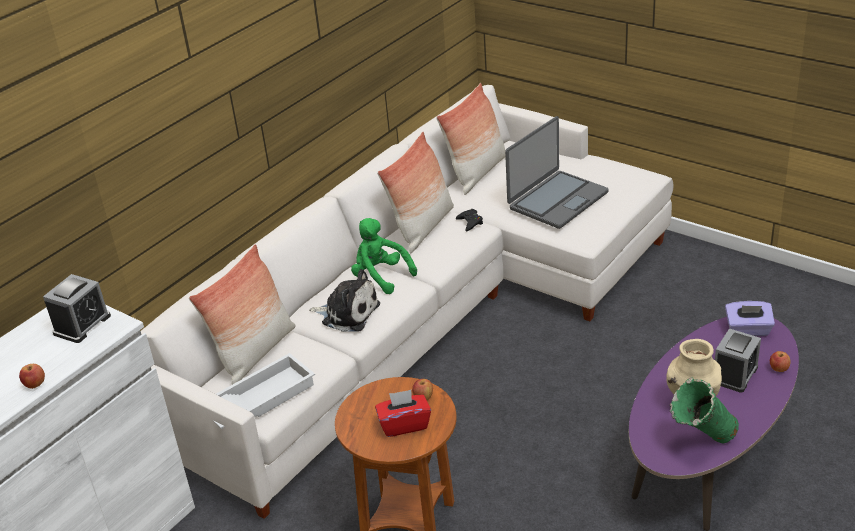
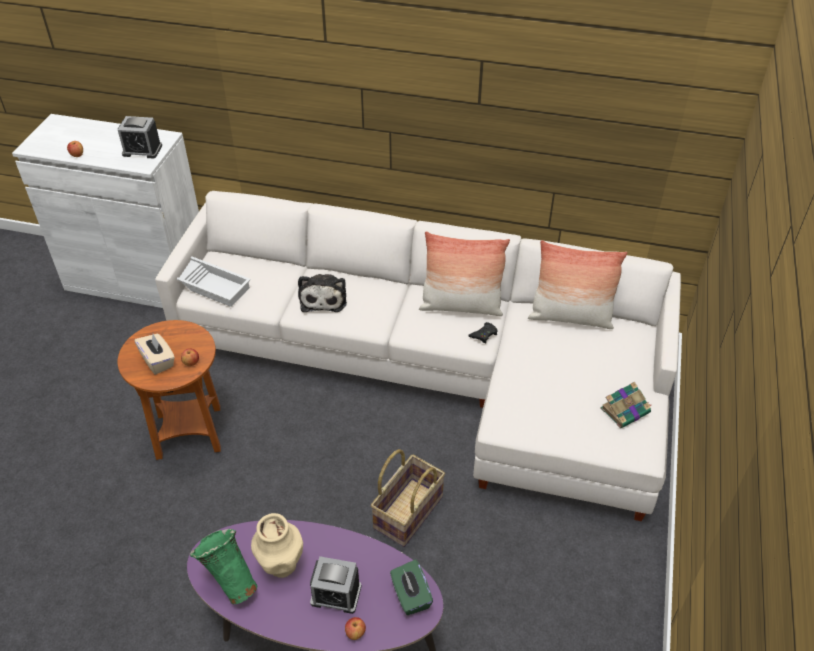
camera: 65 degrees right, 10 degrees up
(255, 353) = (261, 264): pillow -> none
(380, 277) = (381, 302): green plush toy -> none
(404, 424) = (158, 361): red tissue box -> beige tissue box
(557, 200) = (550, 386): laptop -> none
(598, 372) = (407, 511): none -> basket
(602, 170) = (626, 410): none -> book
(748, 330) = (410, 596): purple tissue box -> green tissue box

